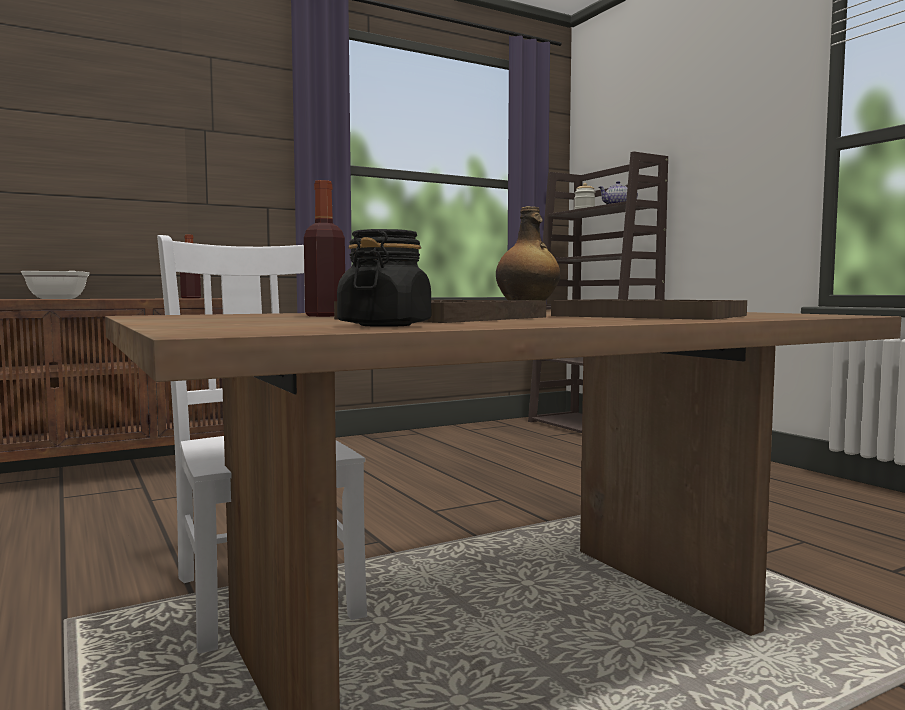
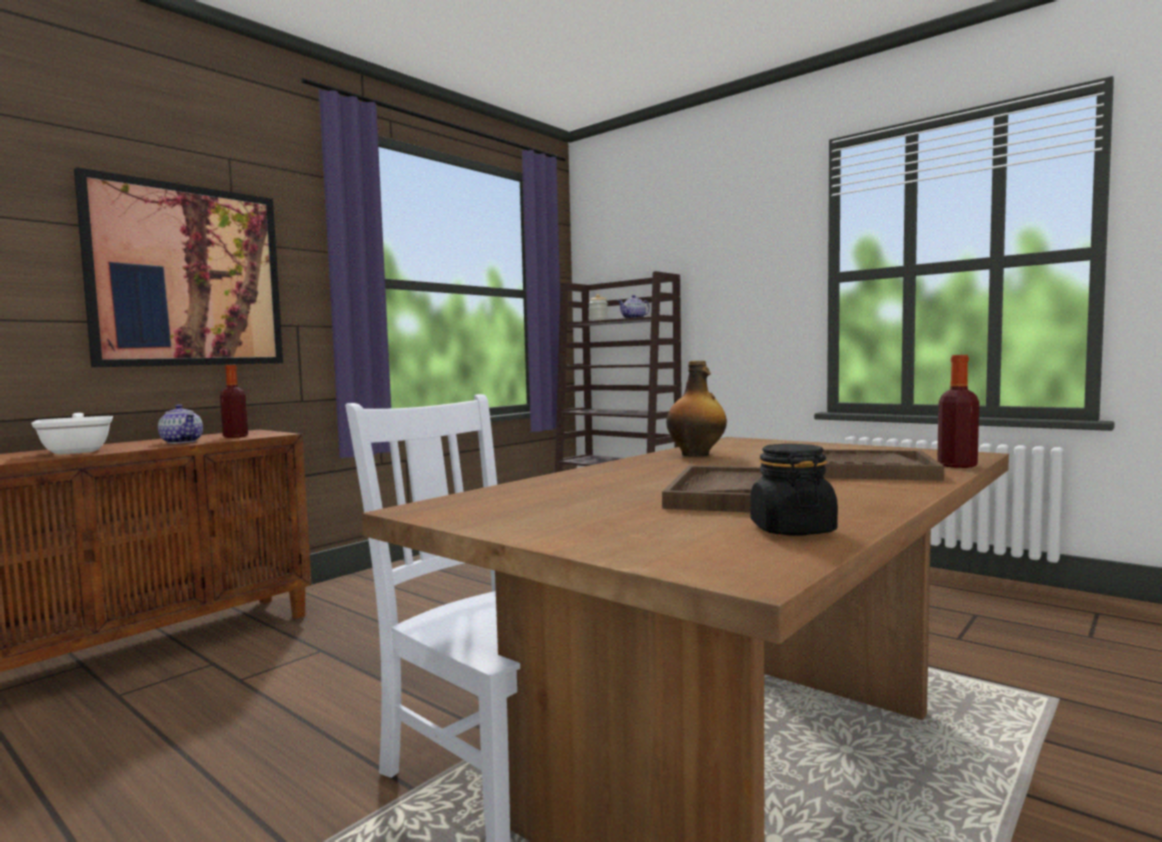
camera: 20 degrees left, 0 degrees up
(143, 298) = (182, 442): none -> teapot
(169, 160) = (187, 276): none -> picture
(325, 316) = (604, 495): bottle -> bottle (957, 465)

